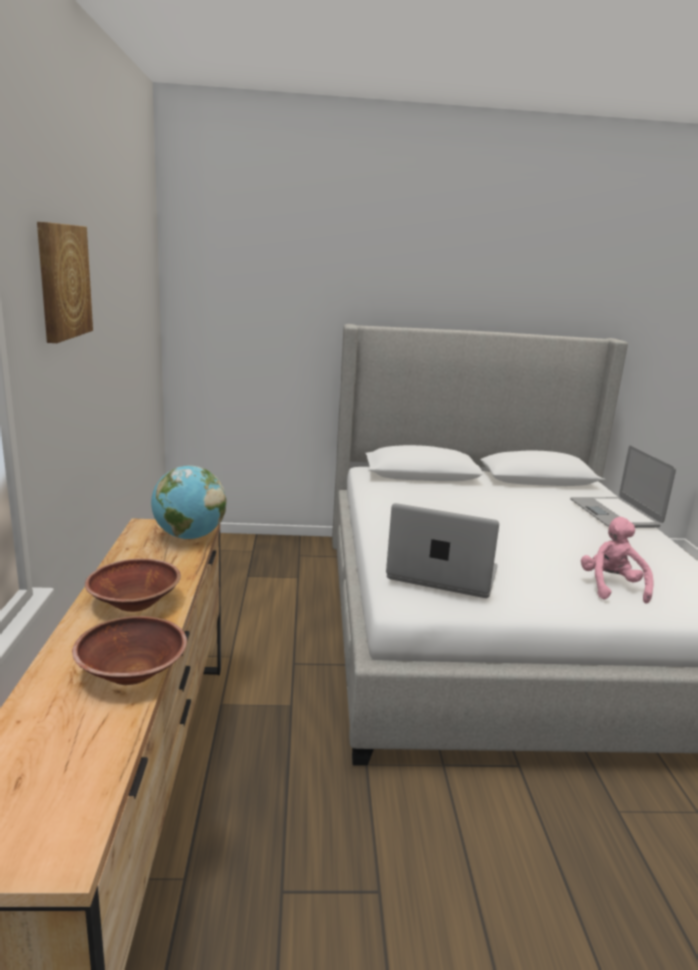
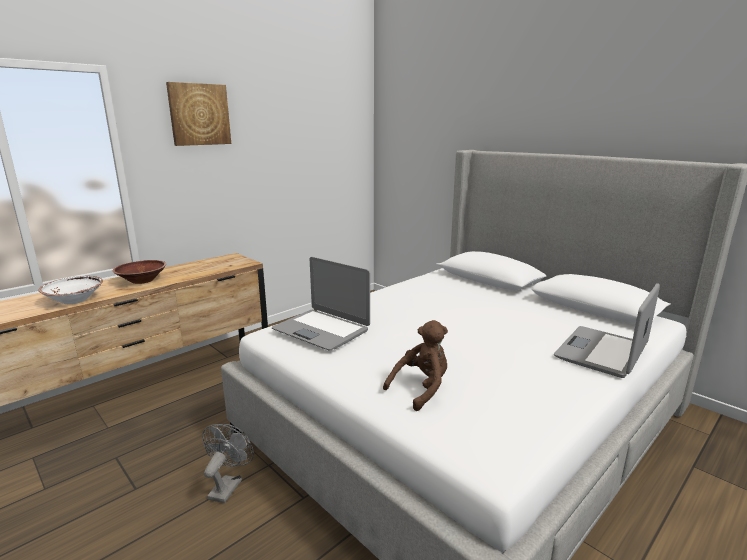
camera: 50 degrees right, 0 degrees up
(131, 672) = (75, 300): brown bowl -> white bowl
(189, 536) = (231, 265): globe -> none
(442, 575) = (321, 330): laptop -> laptop turned 150 degrees clockwise
(451, 809) = (228, 485): none -> grey fan
(611, 587) = (421, 389): pink plush toy -> brown plush toy

